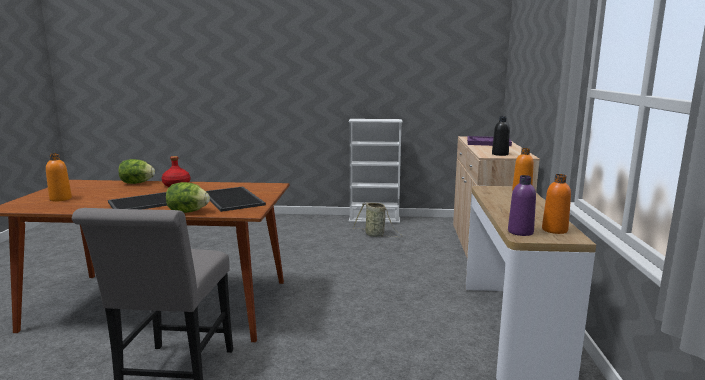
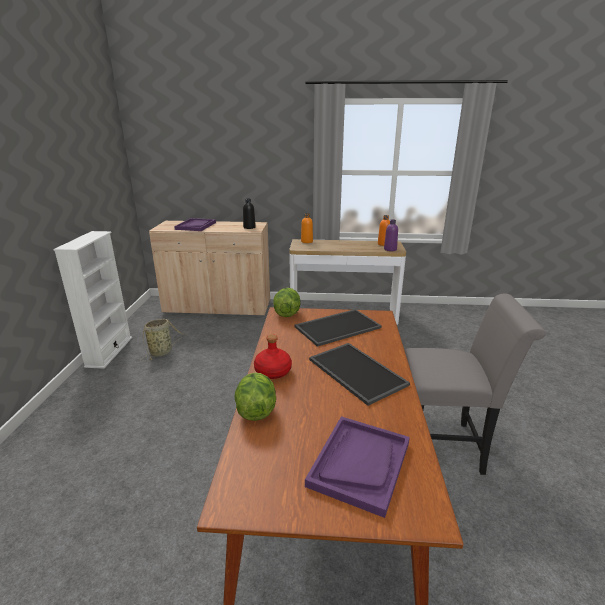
camera: 90 degrees left, 10 degrees up
(60, 199) = (359, 463): orange bottle -> purple tray
(187, 212) = (388, 343): lettuce -> lettuce (287, 313)

